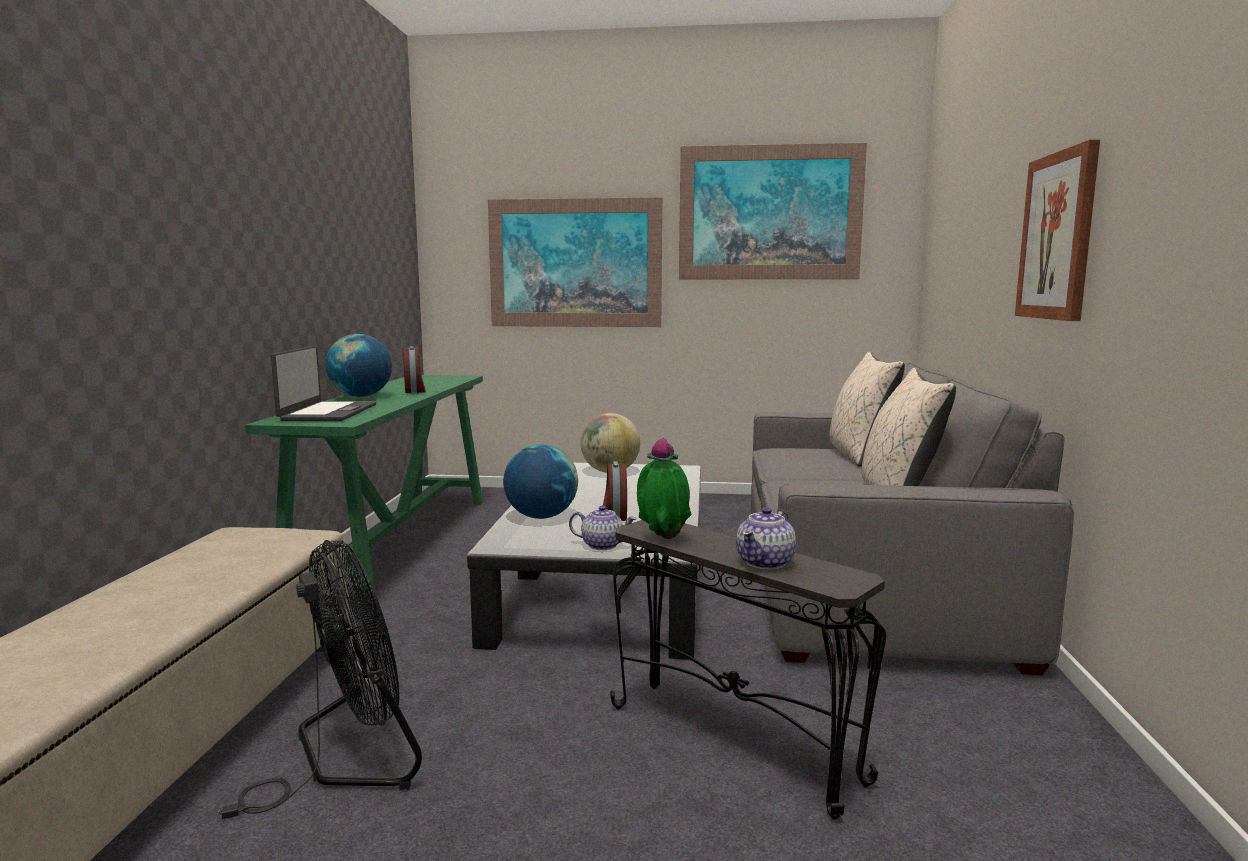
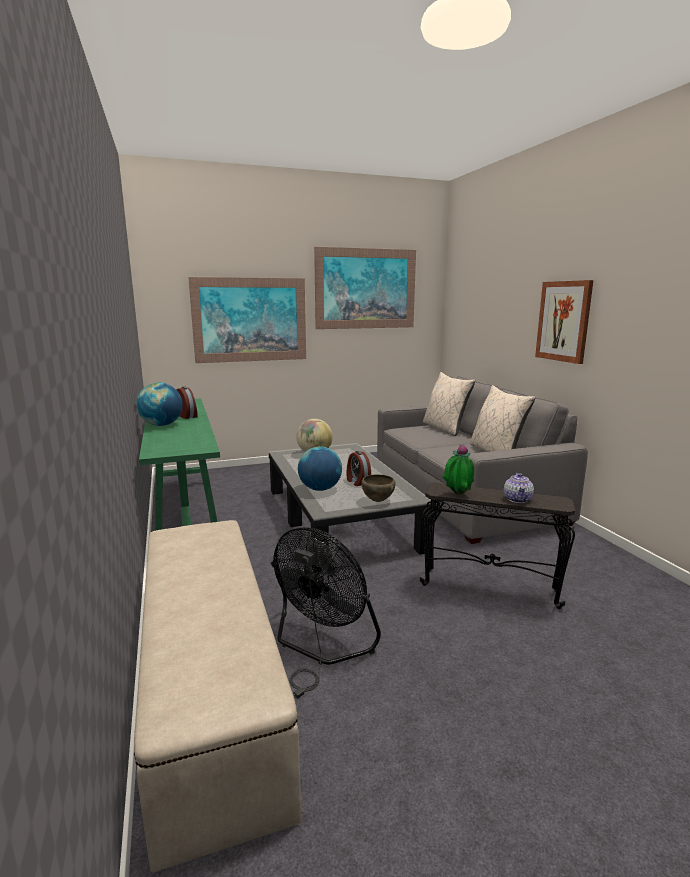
camera: 25 degrees left, 5 degrees up
(327, 412) = (173, 442): laptop -> none
(602, 545) = (377, 501): teapot -> brown bowl

